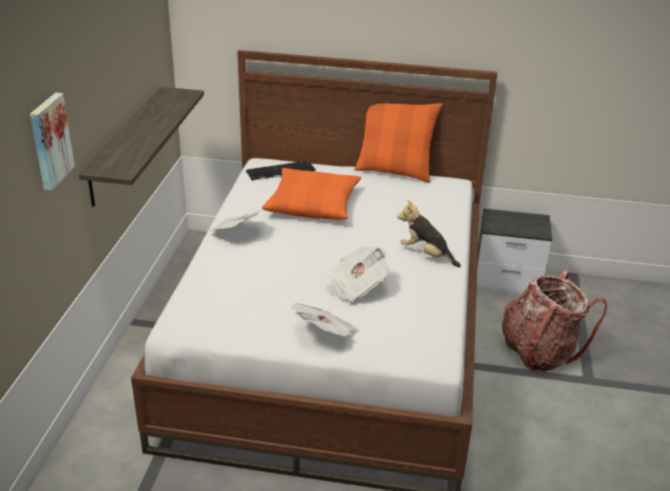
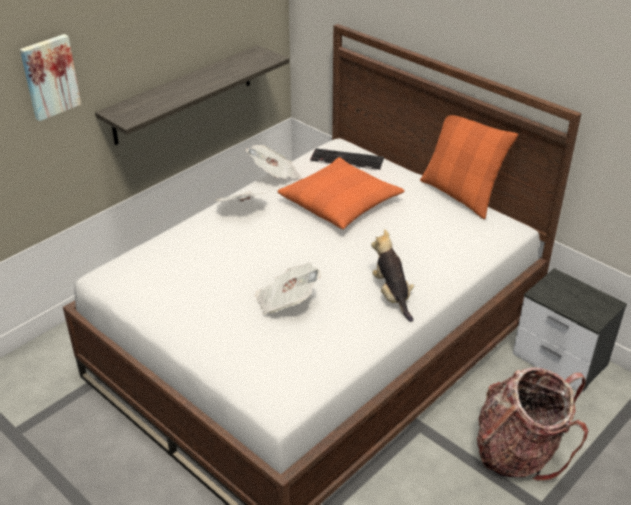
camera: 35 degrees right, 5 degrees up
(325, 334) = (211, 335): newspaper -> newspaper (275, 175)

